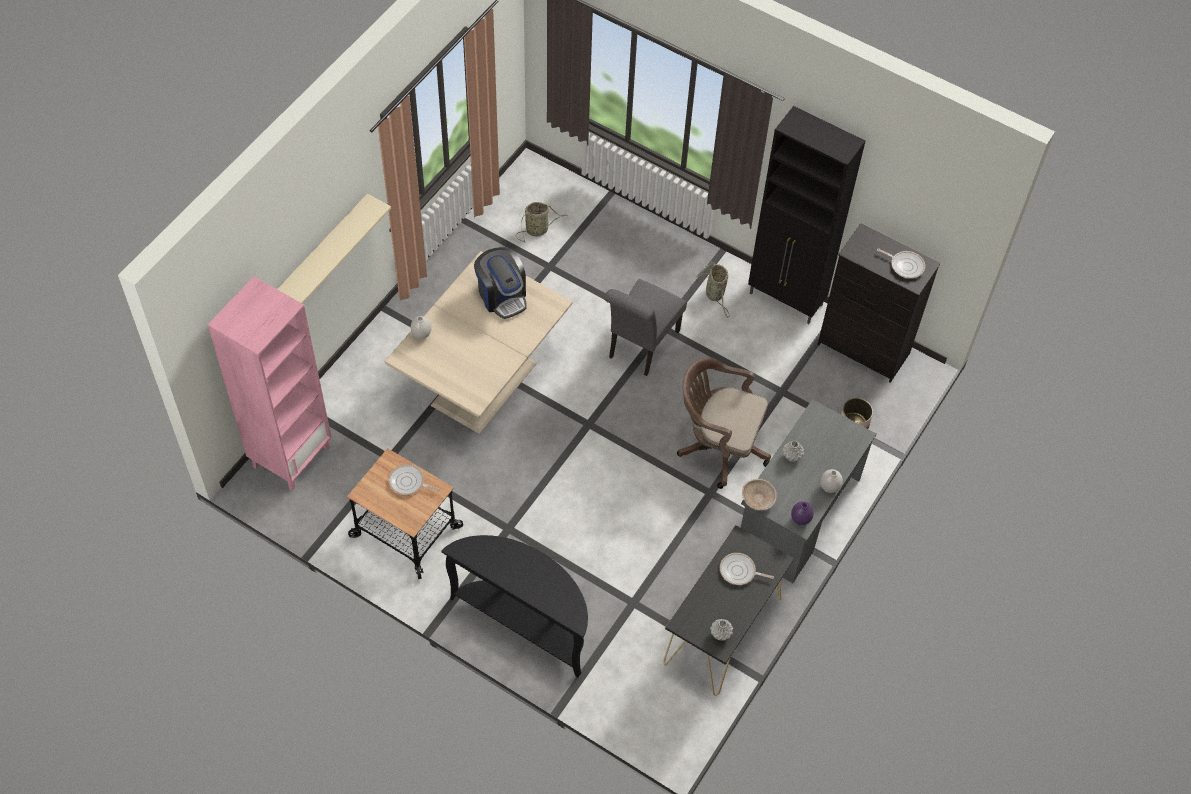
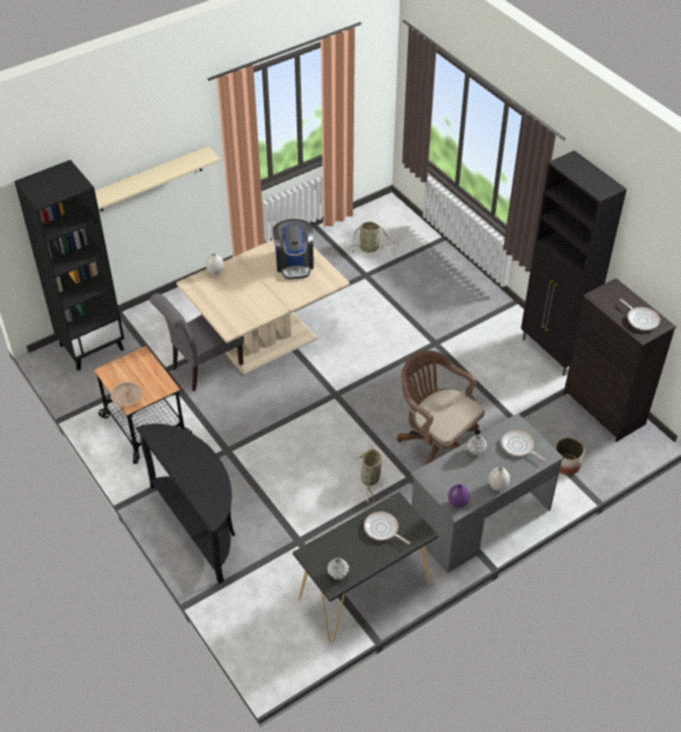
camera: 25 degrees right, 10 degrees down
(291, 456) = (92, 347): pink bookcase -> black bookcase
(408, 482) = (146, 375): frying pan -> frying pan (519, 447)
(641, 347) = (409, 352): grey chair -> grey chair (203, 368)
(715, 295) = (492, 332): basket -> basket (370, 480)
(758, 499) = (427, 475): beige bowl -> beige bowl (127, 399)

